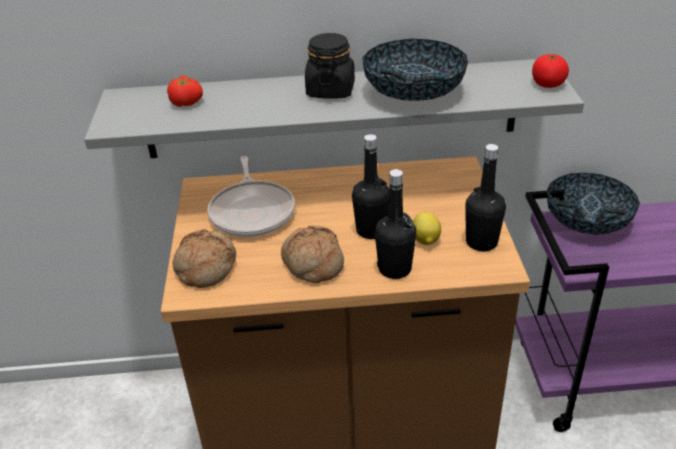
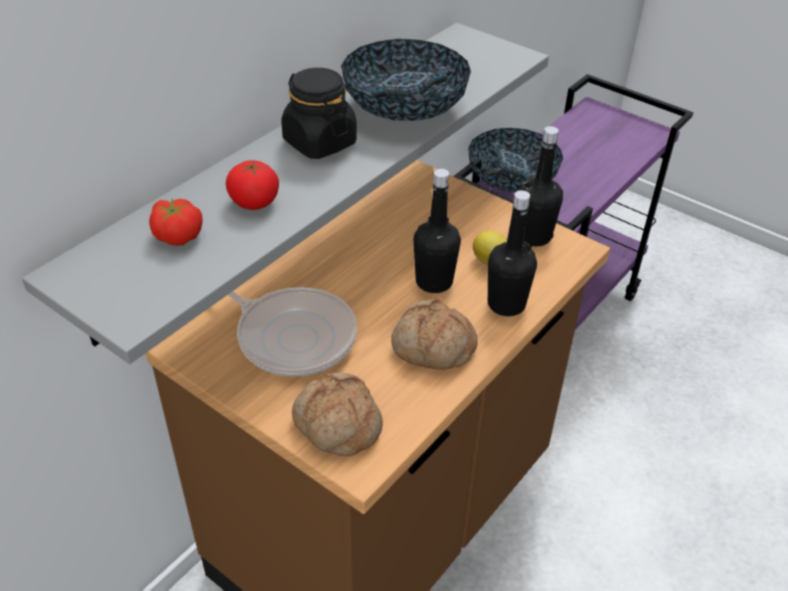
camera: 50 degrees left, 5 degrees up
(547, 84) = (497, 50): tomato -> tomato (254, 202)

